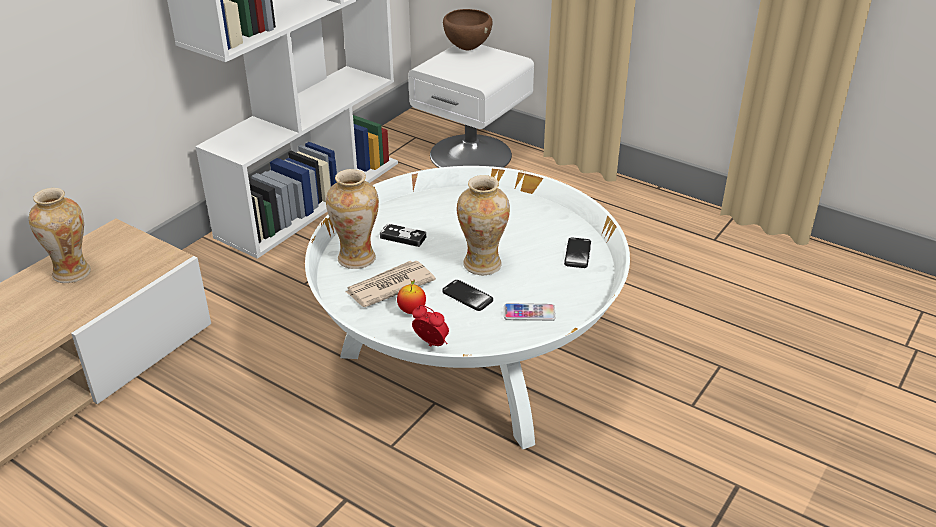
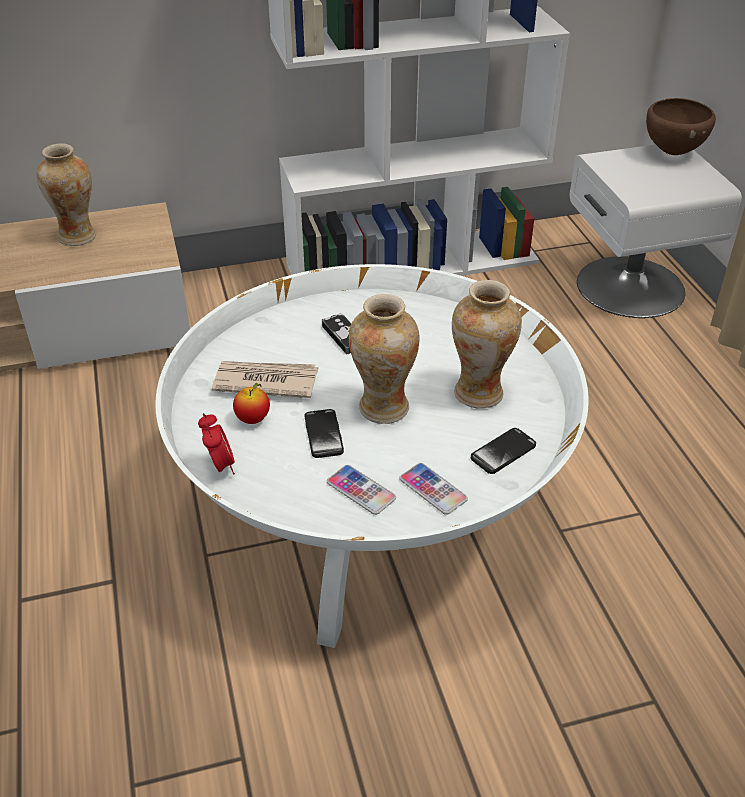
camera: 40 degrees right, 5 degrees up
(356, 258) = (274, 336): vase -> vase (479, 393)
(566, 291) = (433, 489): none -> phone

